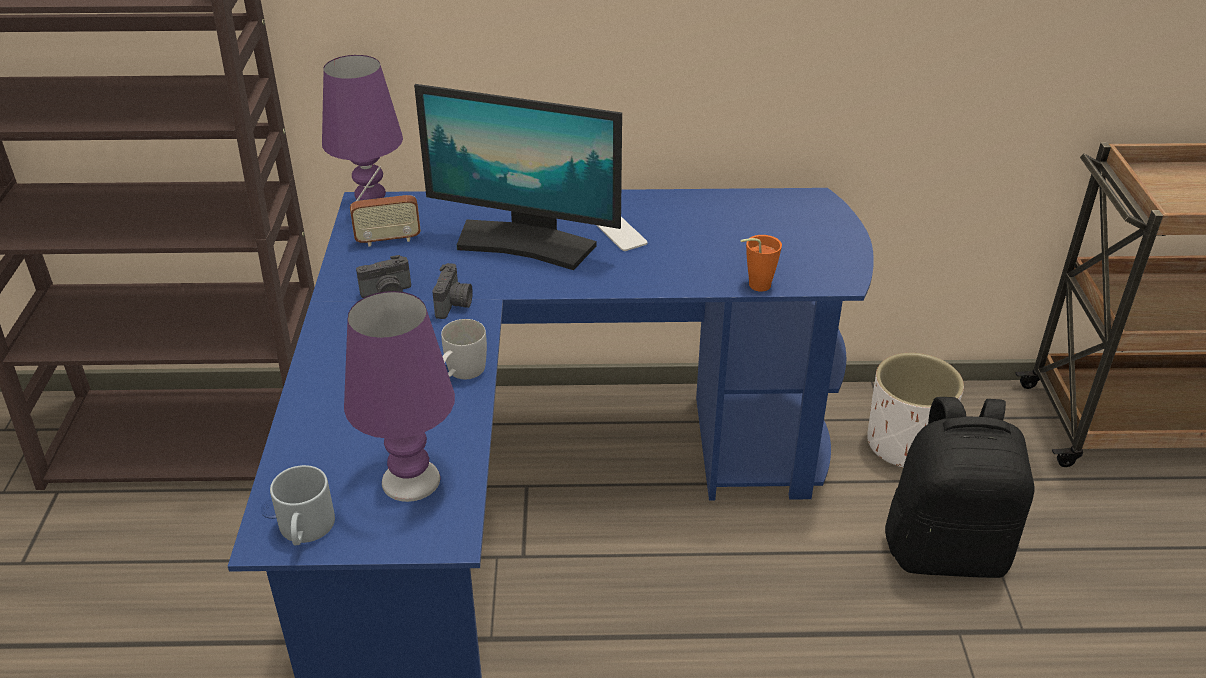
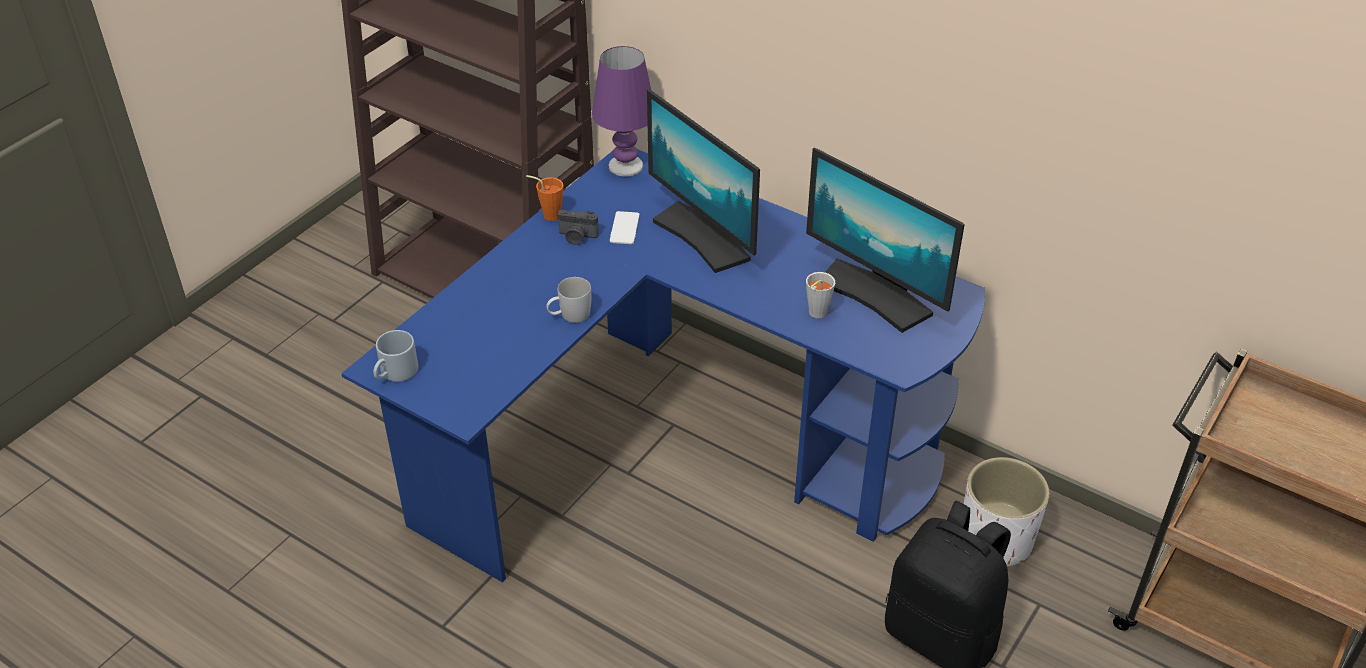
camera: 35 degrees right, 5 degrees up
(388, 240) = (615, 194): radio -> none
(410, 481) = (475, 372): purple table lamp -> none
(454, 304) = (611, 264): camera -> none
(621, 234) = (778, 259): phone -> phone (624, 228)
(711, 267) = (815, 314): none -> grey cup
(745, 229) = (875, 295): none -> monitor
(754, 286) = (830, 343): orange cup -> orange cup (548, 215)

